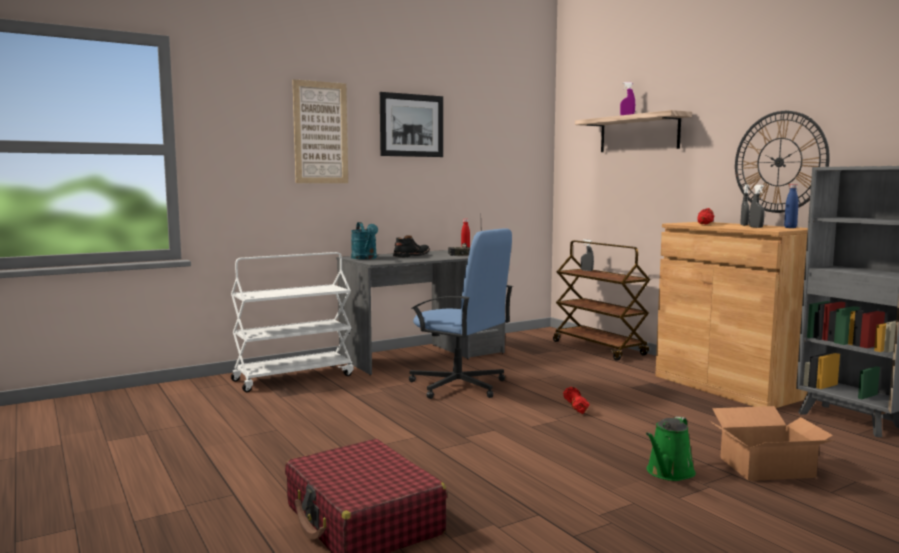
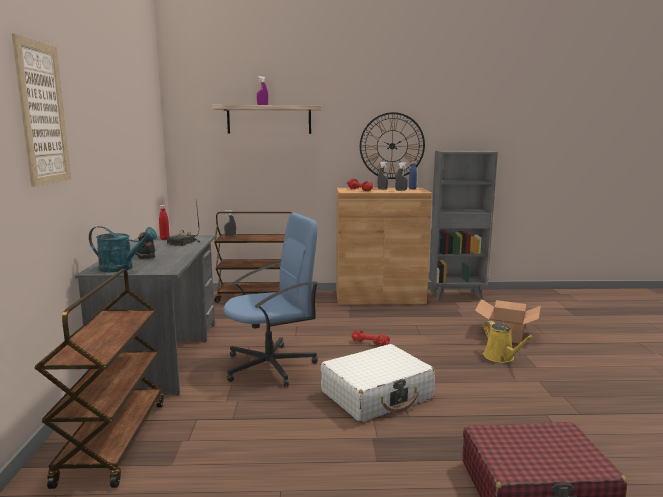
camera: 60 degrees left, 5 degrees up
(294, 377) = (113, 440): white cart -> brown cart
(411, 125) = (100, 104): picture -> none
(462, 430) = (377, 395): none -> white suitcase
(668, 473) = (500, 357): green watering can -> yellow watering can

